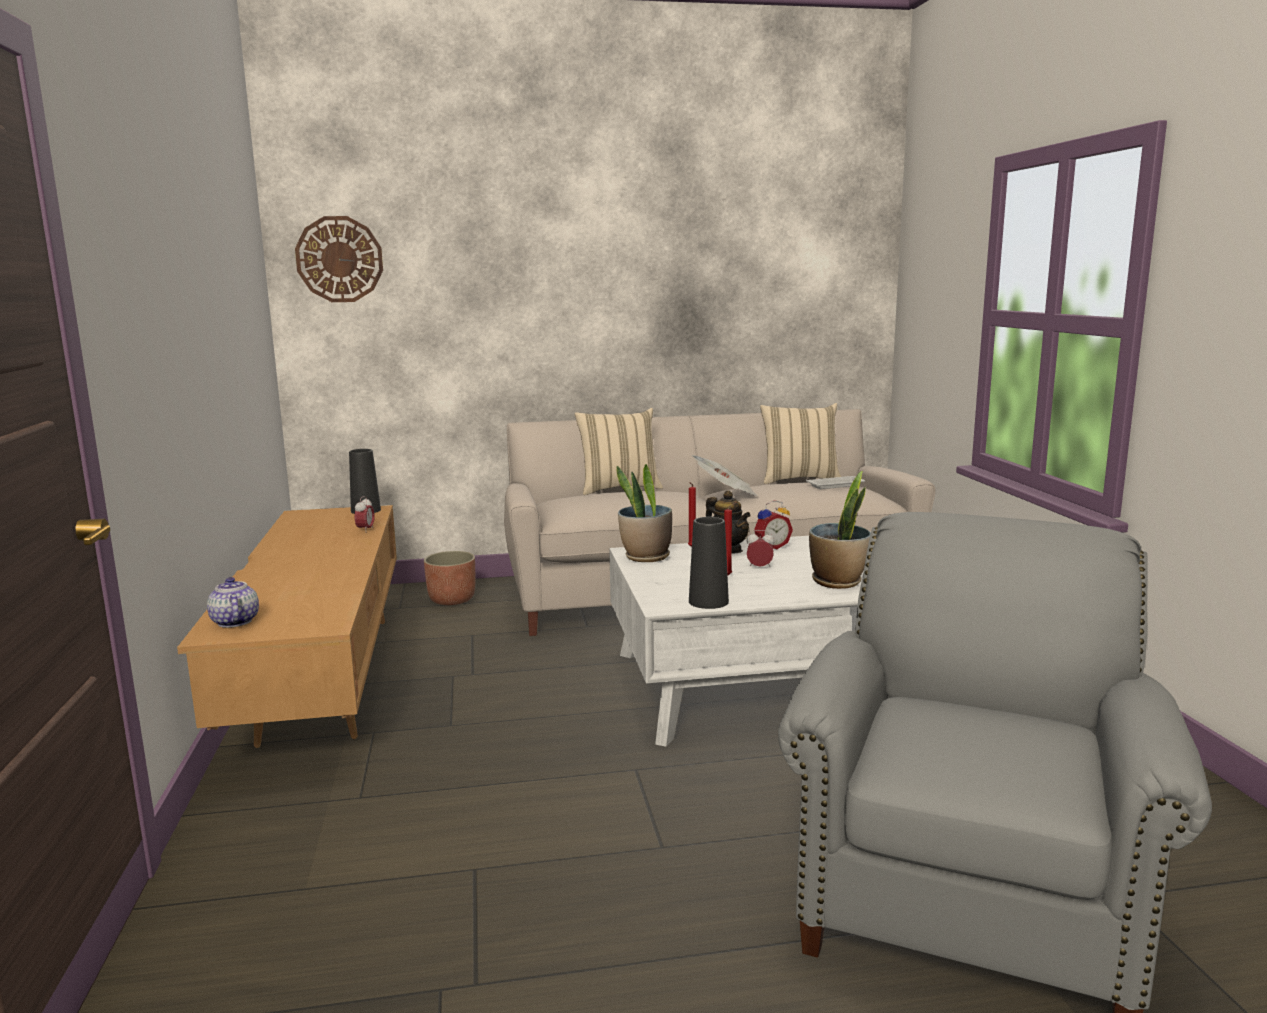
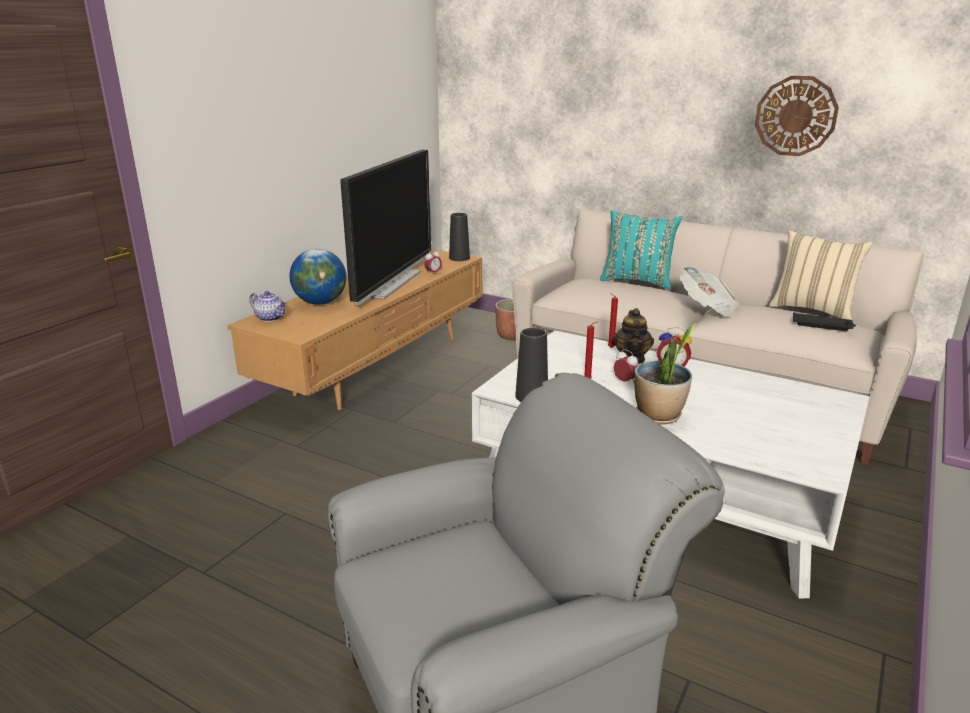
camera: 40 degrees right, 10 degrees up
(234, 622) = (270, 318): teapot -> teapot turned 105 degrees clockwise
(275, 589) = (320, 302): none -> globe
(331, 550) = (390, 283): none -> television
(339, 259) = (481, 66): wall clock -> wall clock (795, 116)
(618, 488) = (637, 281): beige pillow -> turquoise pillow
(646, 557) = (562, 346): potted plant -> none
(836, 485) = (823, 325): white tray -> black tray

